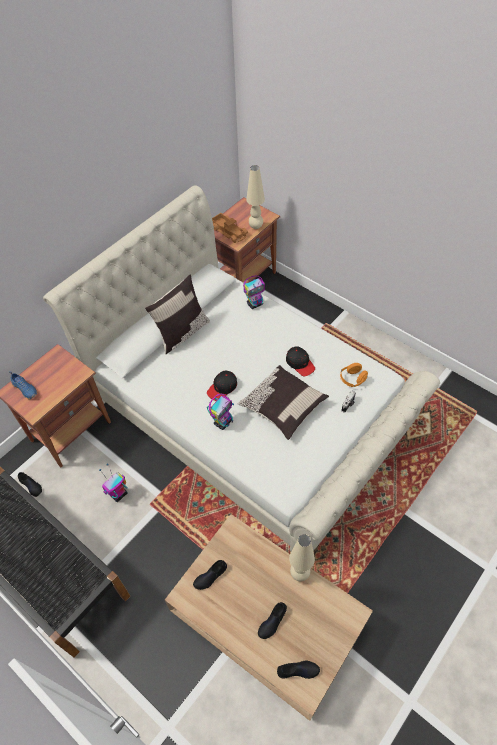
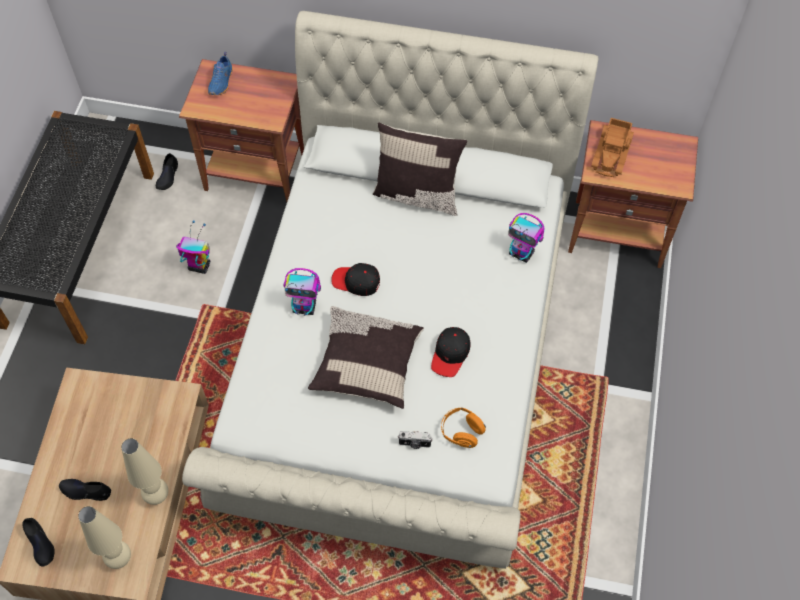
camera: 60 degrees right, 5 degrees up
(210, 576) = (112, 400): black shoe -> none
(255, 227) = (645, 180): beige table lamp -> beige table lamp (119, 558)

